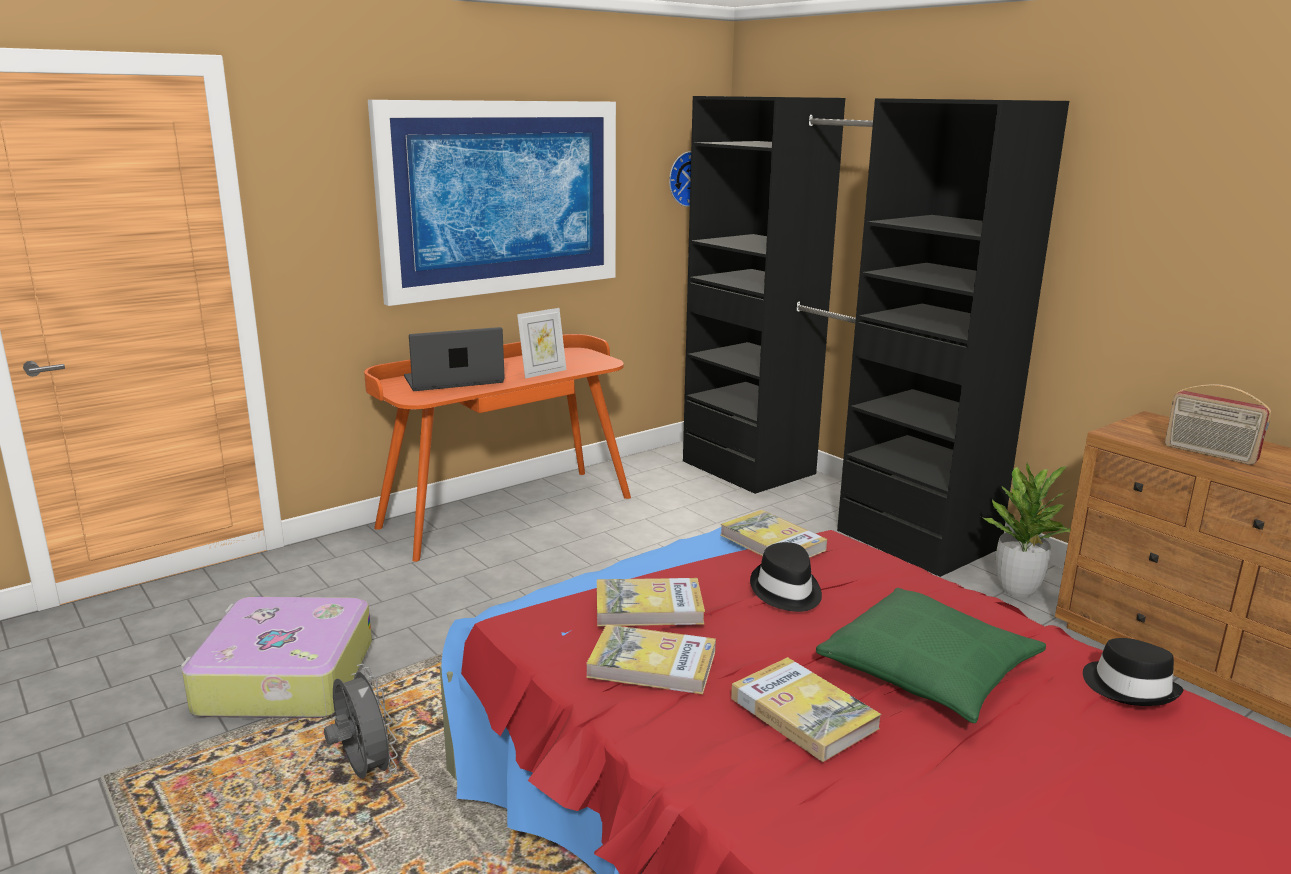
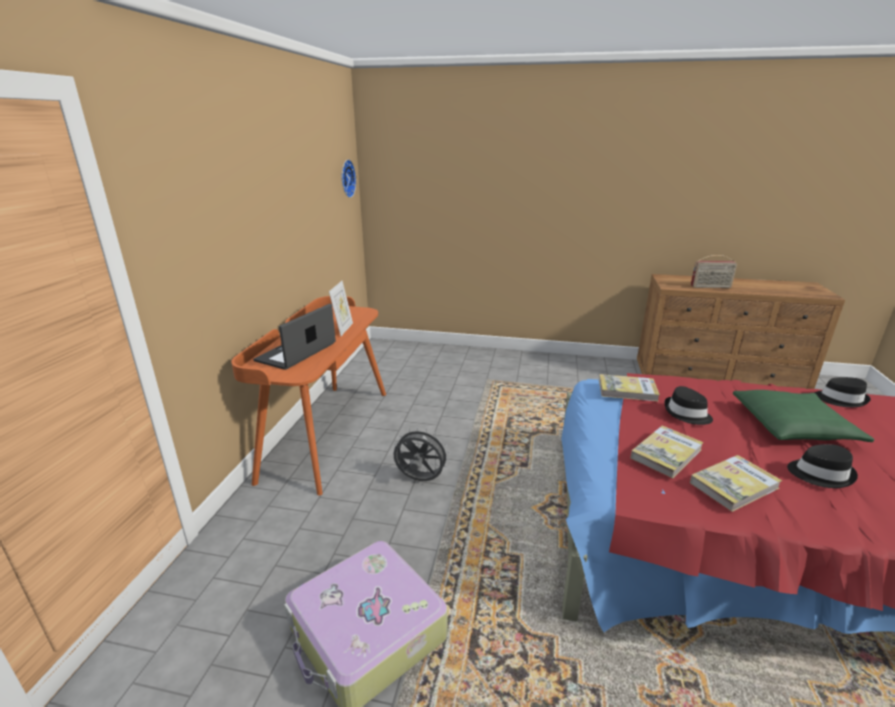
camera: 40 degrees left, 5 degrees up
(364, 771) = (522, 658): grey fan -> grey fan (420, 480)
(502, 197) = (274, 204): picture -> none
(803, 713) = (820, 473): book -> black hat
(827, 500) = (480, 359): black wardrobe -> none
(1017, 589) = (610, 373): potted plant -> none

